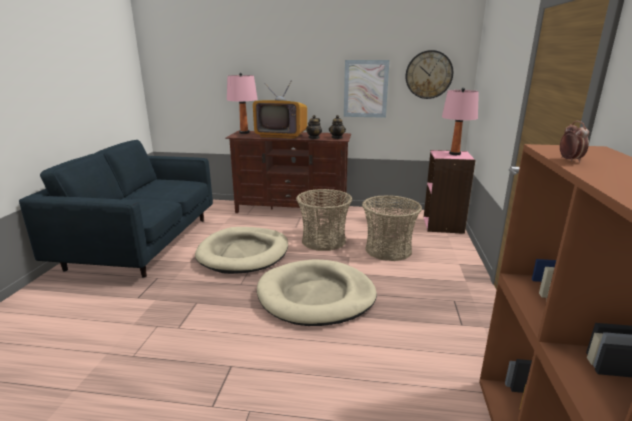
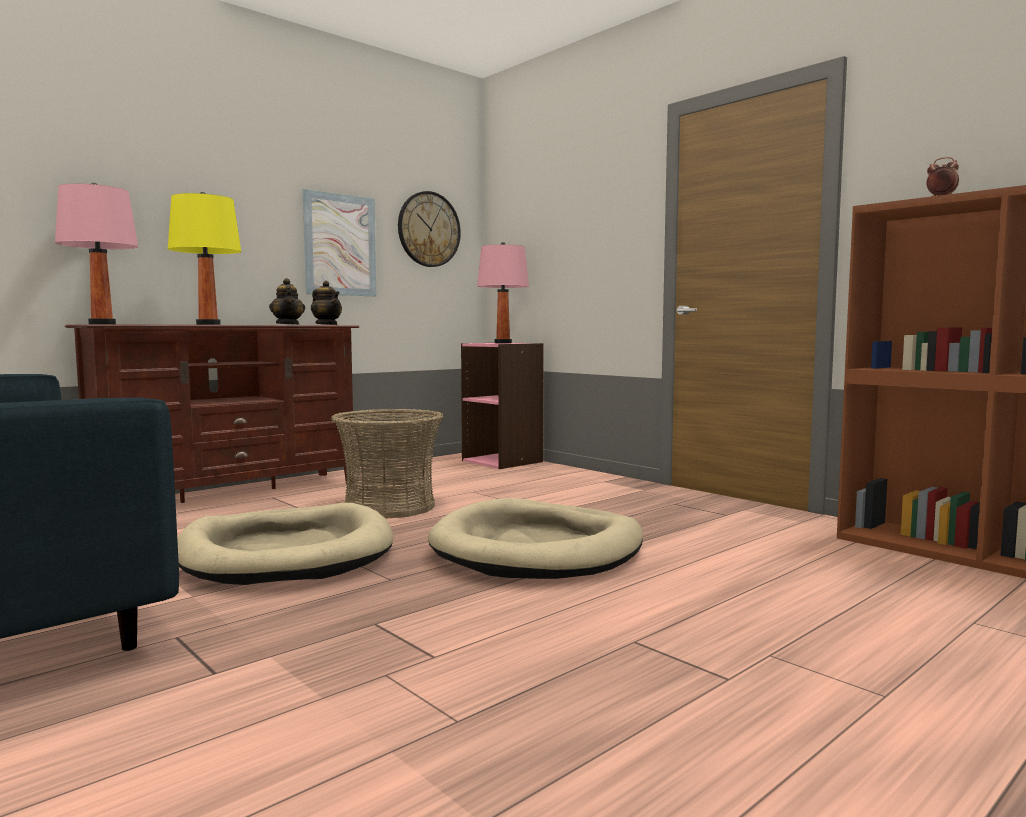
camera: 50 degrees left, 15 degrees down
(281, 135) = (208, 324): television -> yellow table lamp
(388, 250) = (501, 491): basket -> none

